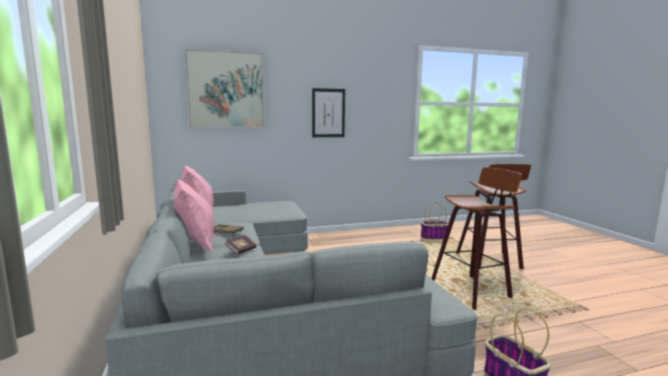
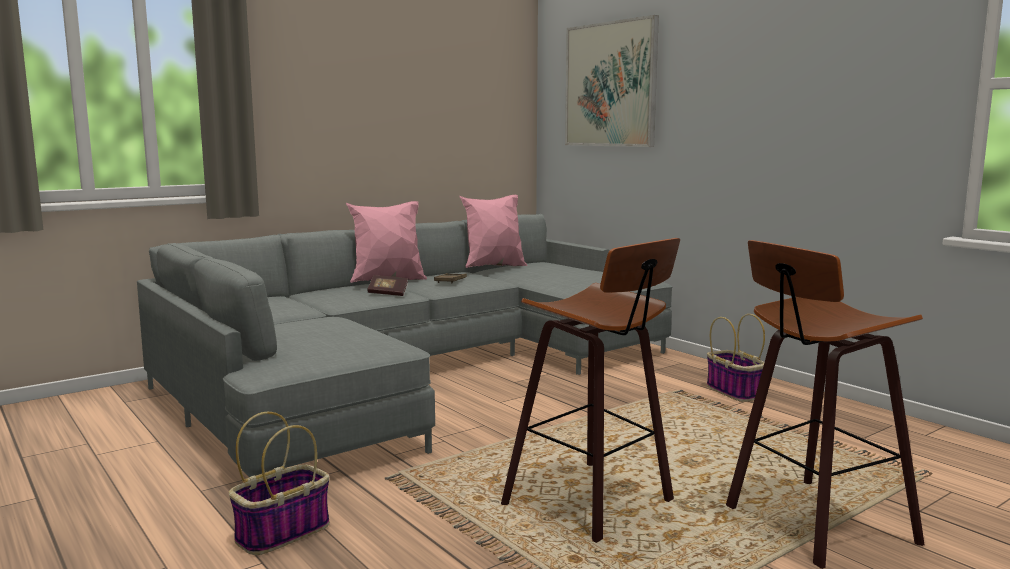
camera: 70 degrees right, 0 degrees up
(328, 113) = (756, 118): picture -> none
(434, 237) = (891, 455): basket -> basket (735, 392)

